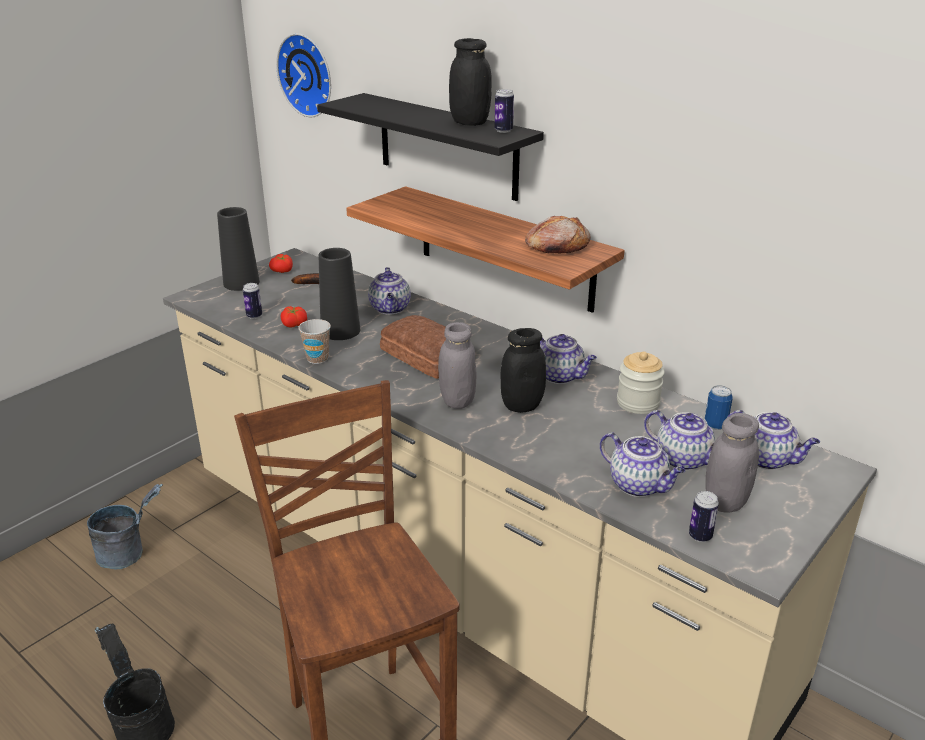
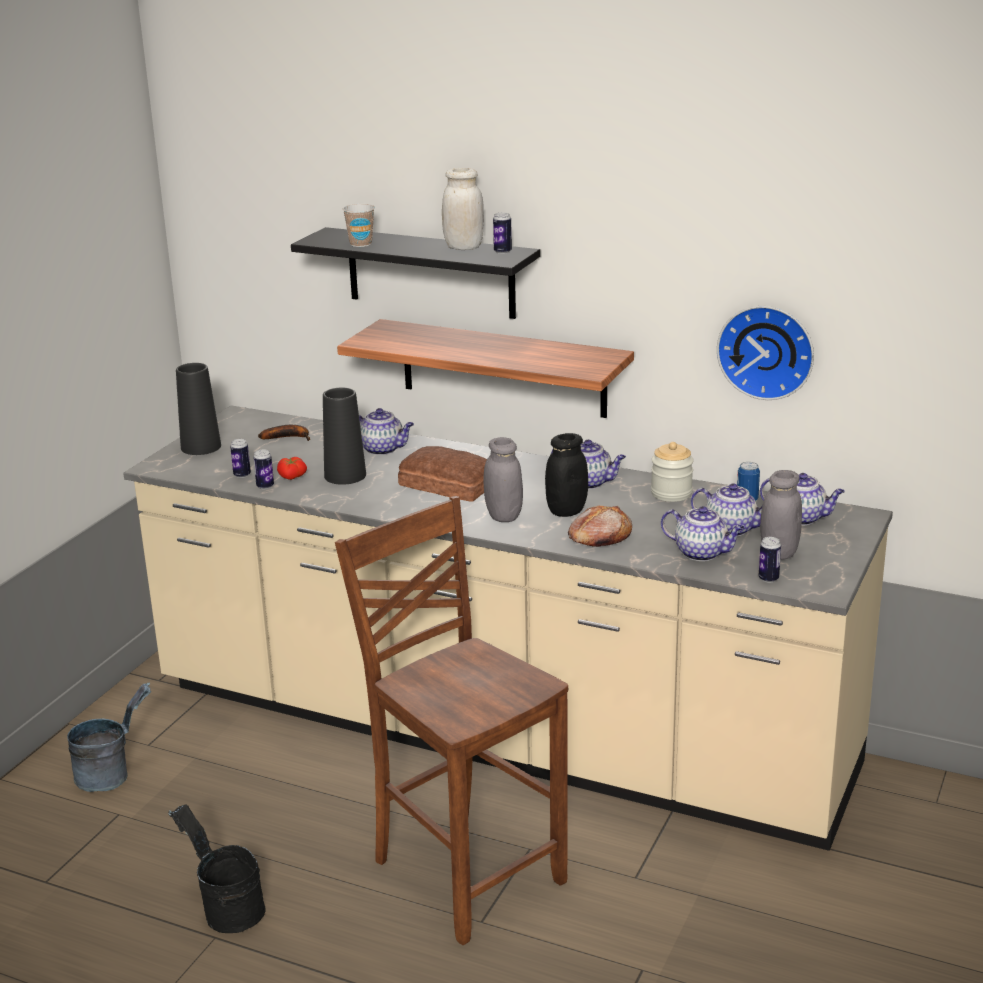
camera: 15 degrees left, 5 degrees down
(265, 330) = (265, 486): none -> can
(283, 271) = (238, 429): tomato -> none
(308, 74) = (251, 213): wall clock -> wall clock (767, 350)
(317, 358) = (340, 502): cup -> cup (360, 244)
(390, 309) = (383, 449): teapot -> teapot turned 45 degrees counterclockwise
(469, 123) = (463, 247): black jar -> white jar
(556, 246) = (571, 356): bread -> bread (599, 537)

